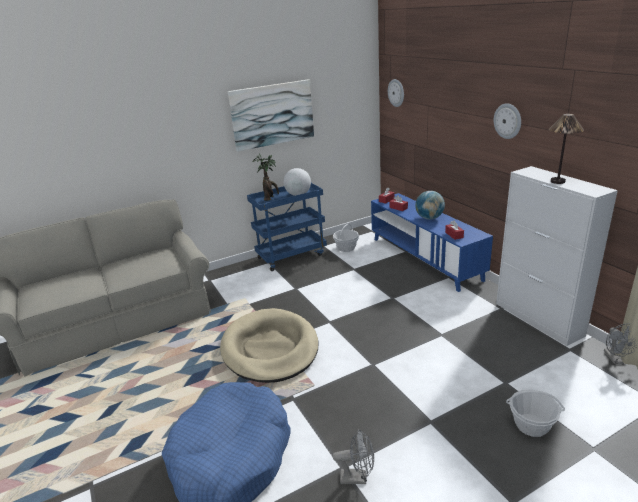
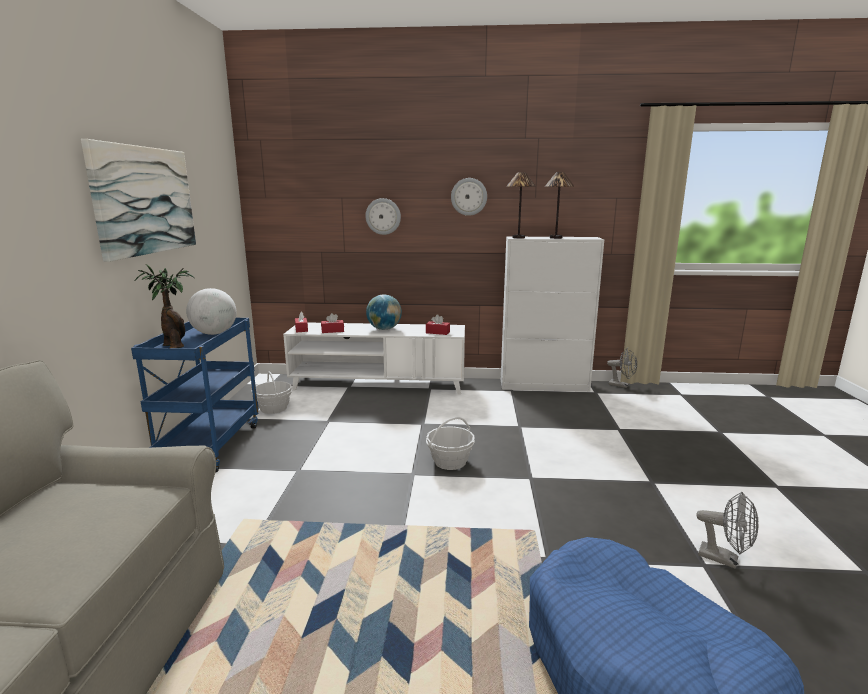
camera: 60 degrees left, 10 degrees down
(270, 349) = (412, 540): beige dog bed -> none
(358, 477) = (724, 559): grey fan -> grey fan turned 90 degrees clockwise
(396, 93) = (279, 188): wall clock -> wall clock (383, 216)
(424, 258) = (378, 385): blue tv stand -> white tv stand
(524, 172) = (518, 238): none -> table lamp
(531, 425) = (681, 441): basket -> basket (450, 462)

